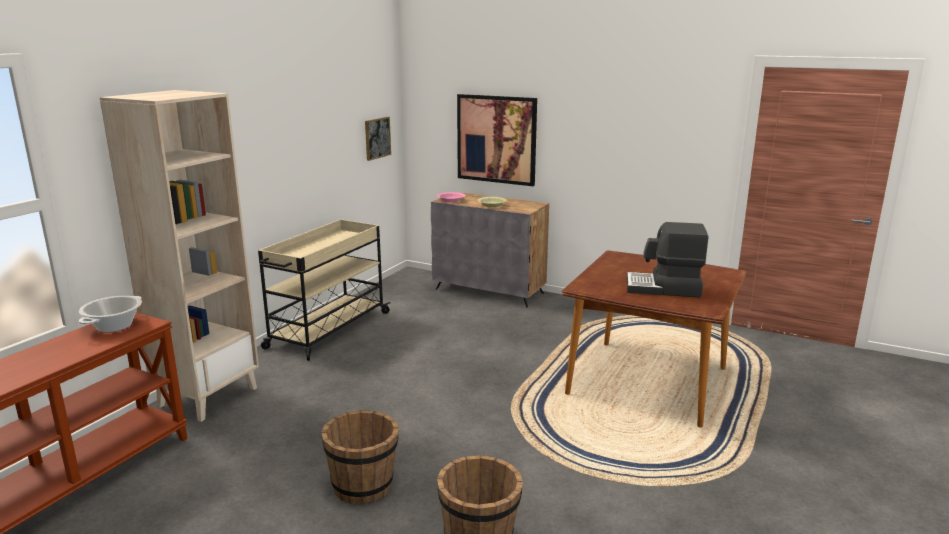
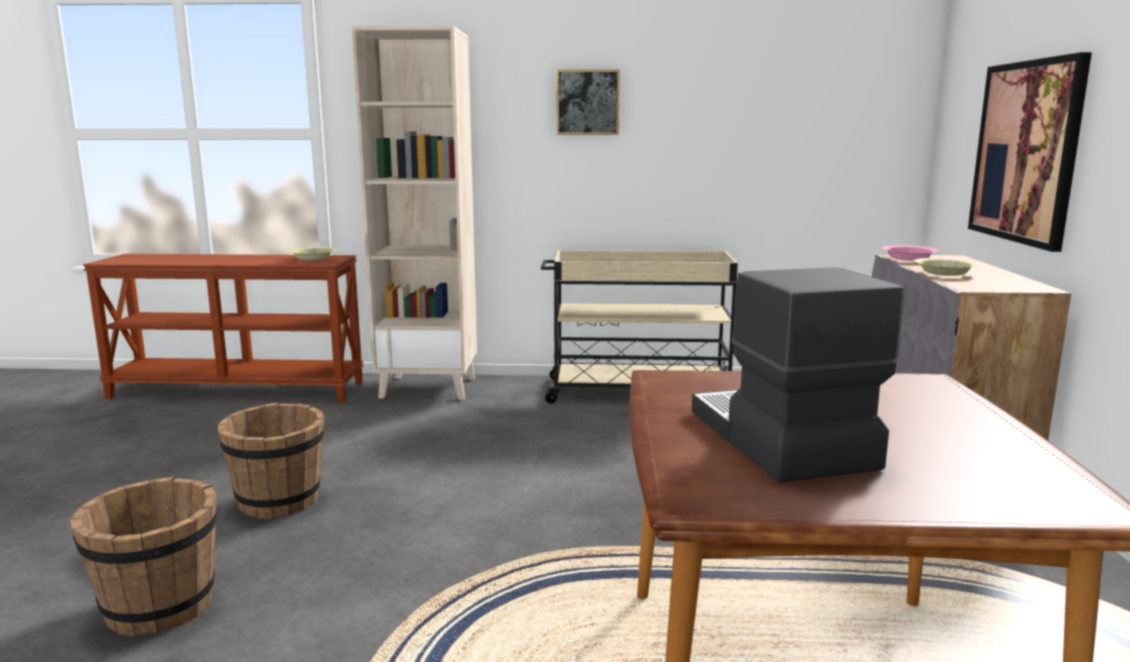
camera: 65 degrees right, 5 degrees down
(114, 326) = (313, 259): cooking pot -> yellow bowl
(377, 138) = (857, 147): picture -> picture (587, 102)

